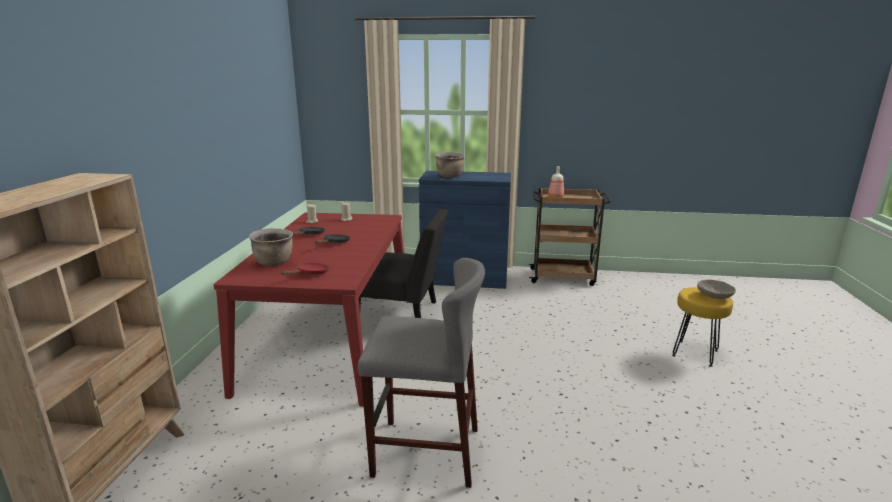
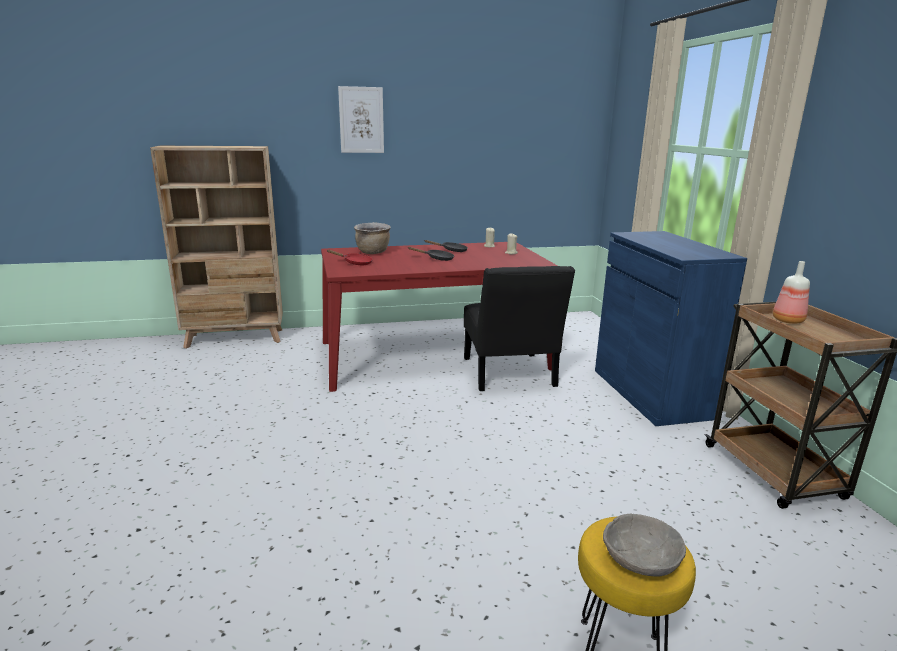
camera: 70 degrees right, 0 degrees up
(158, 116) = (361, 120): none -> picture
(426, 451) = (270, 429): grey stool -> none
(450, 176) = (652, 239): brown cooking pot -> none

